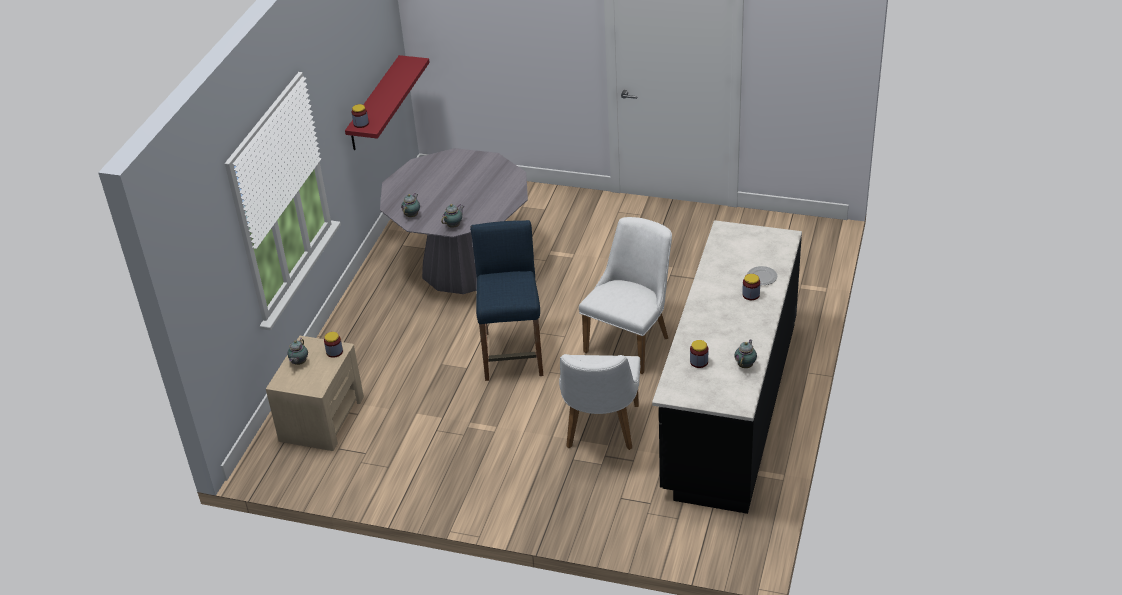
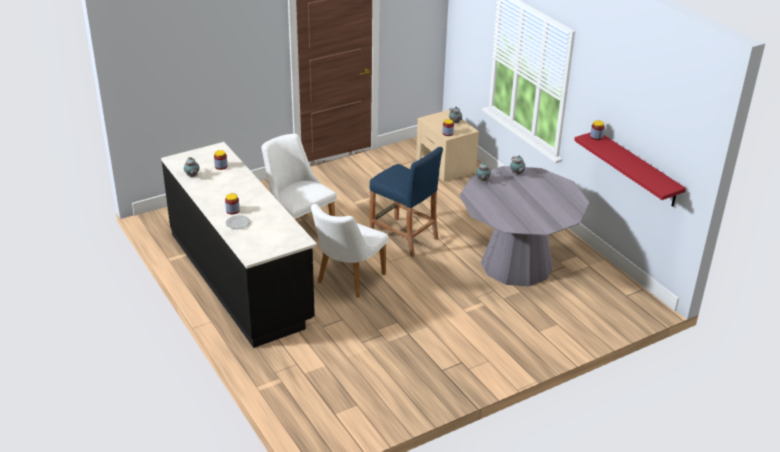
camera: 130 degrees right, 5 degrees down
(632, 340) = (346, 280): white chair -> white chair turned 45 degrees clockwise

